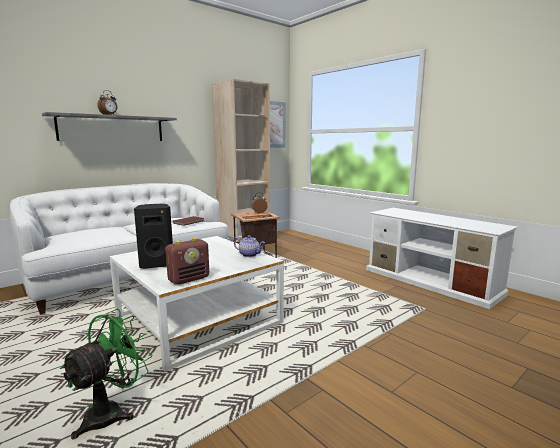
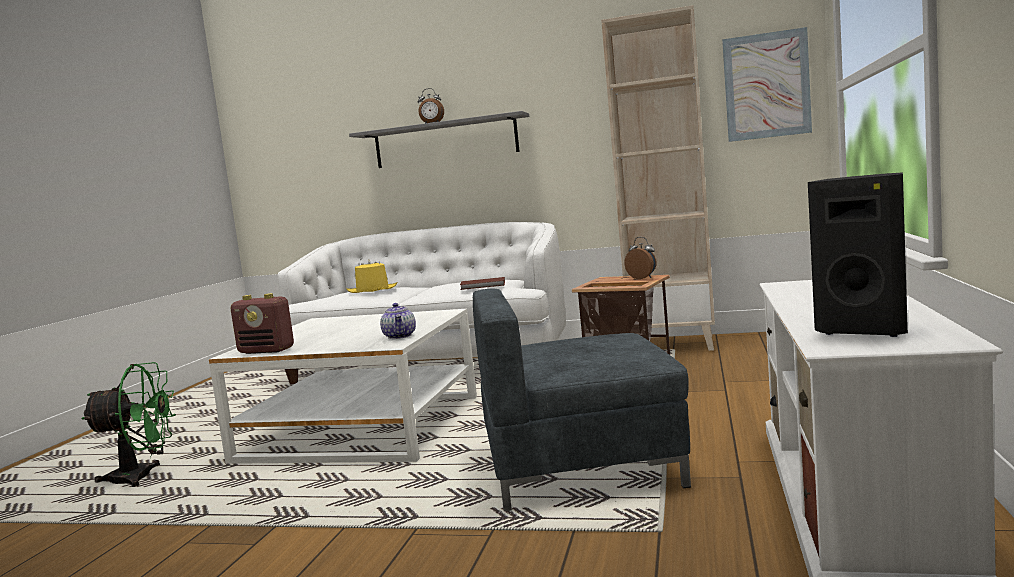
camera: 55 degrees right, 5 degrees down
(97, 232) = (372, 290): none -> yellow hat
(157, 264) = (304, 332): black speaker -> black speaker (865, 330)
(347, 298) = (582, 464): none -> grey armchair

